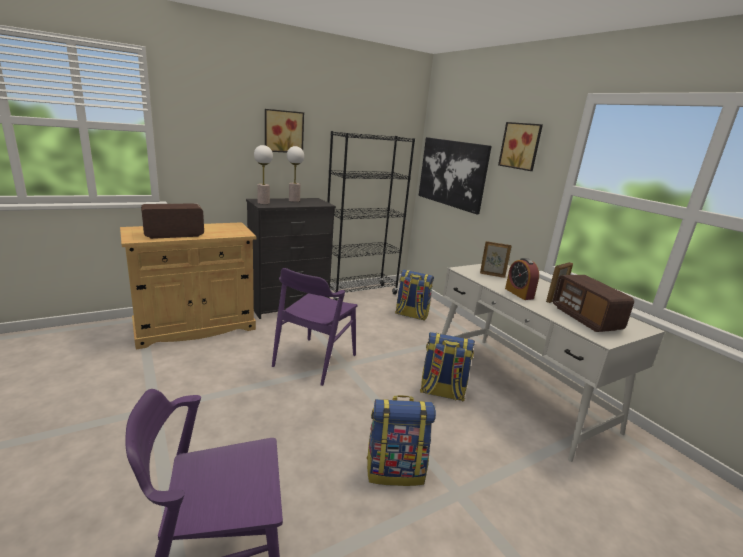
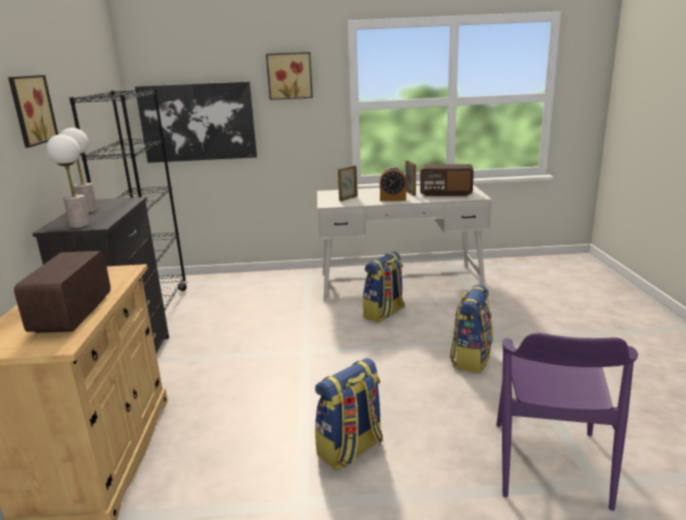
camera: 60 degrees left, 0 degrees up
(314, 360) = (282, 368): purple chair -> none
(411, 315) = (240, 293): backpack -> backpack (350, 450)

